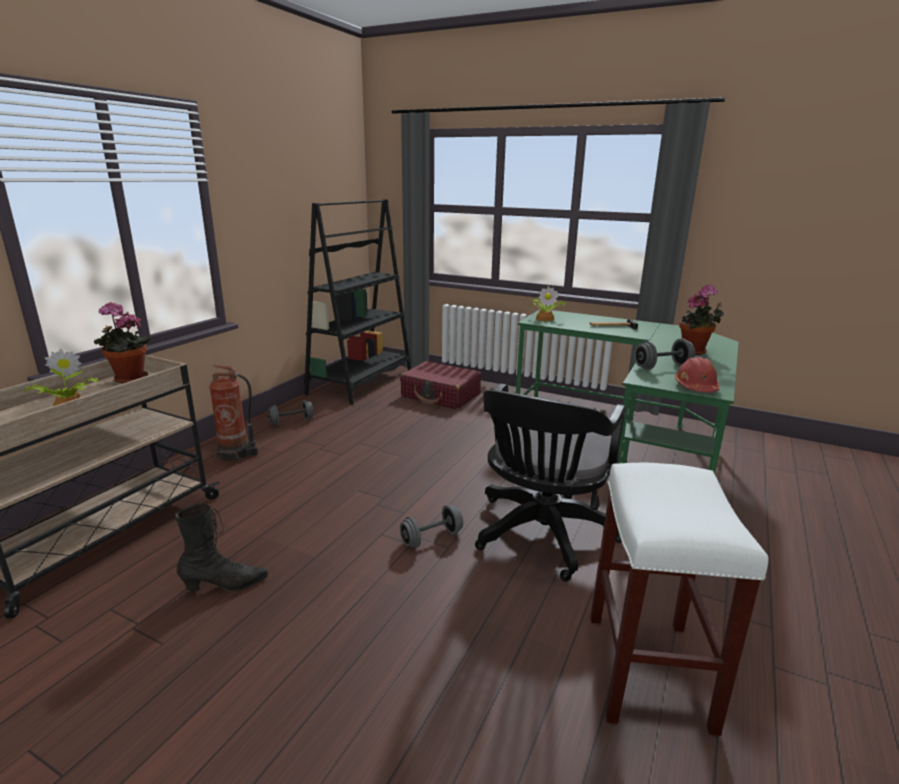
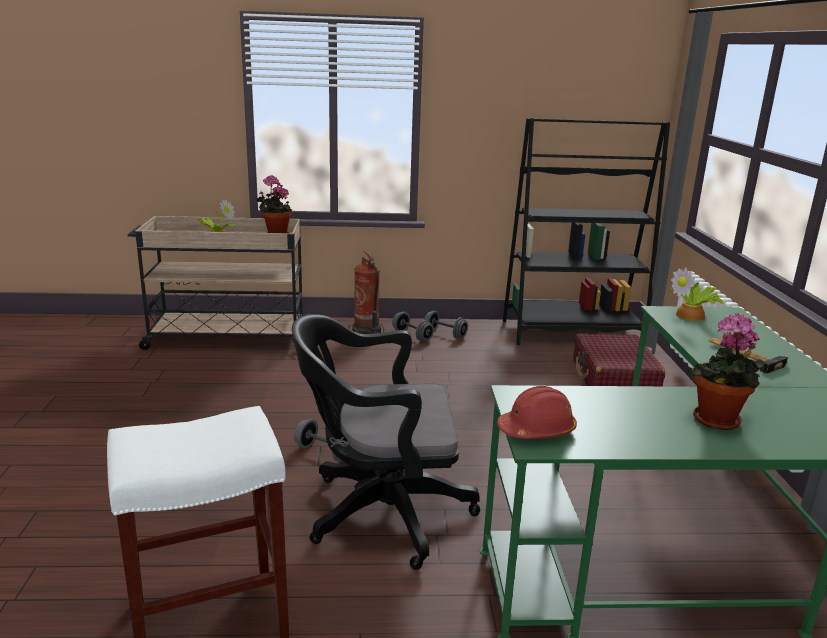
camera: 60 degrees right, 0 degrees up
(225, 585) = (206, 393): black boot -> none
(662, 367) = (594, 403): grey dumbbell -> grey dumbbell (412, 336)

